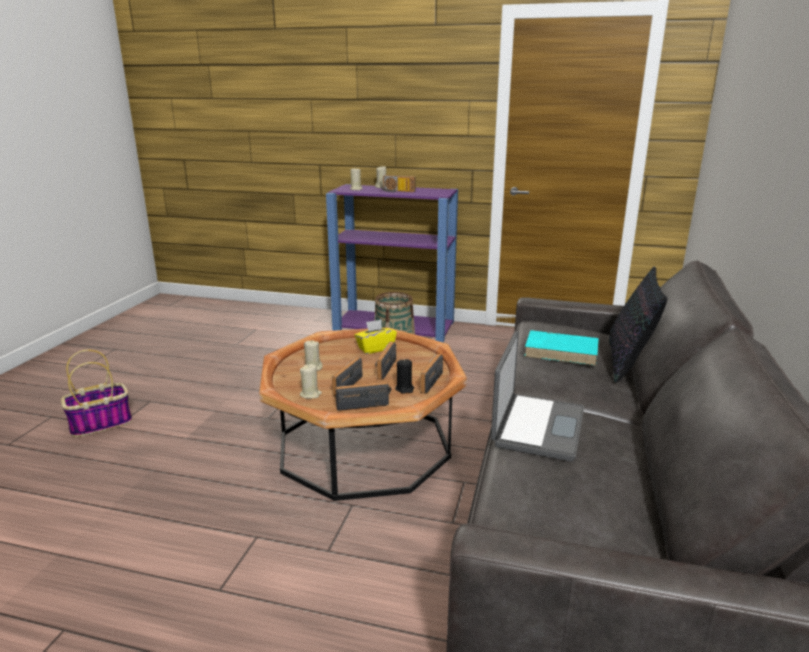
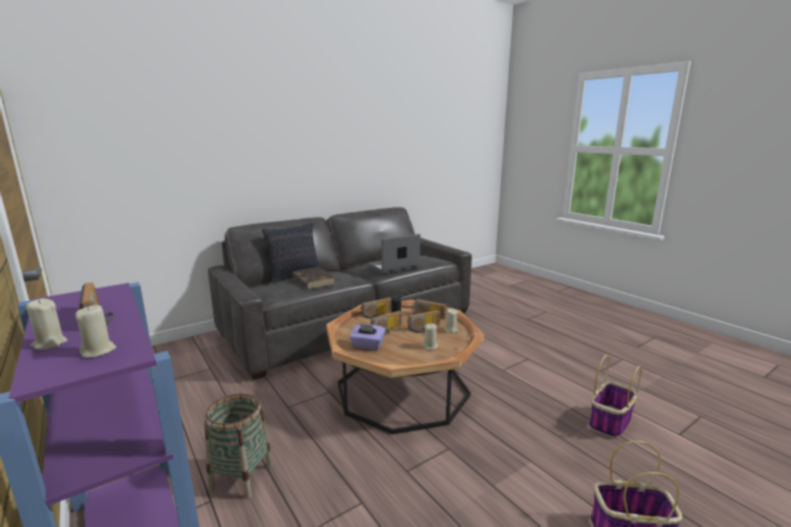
camera: 140 degrees left, 5 degrees down
(85, 514) = (610, 422): none -> basket
(375, 348) = (367, 346): yellow tissue box -> purple tissue box
(562, 351) = (313, 280): turquoise book -> brown book

